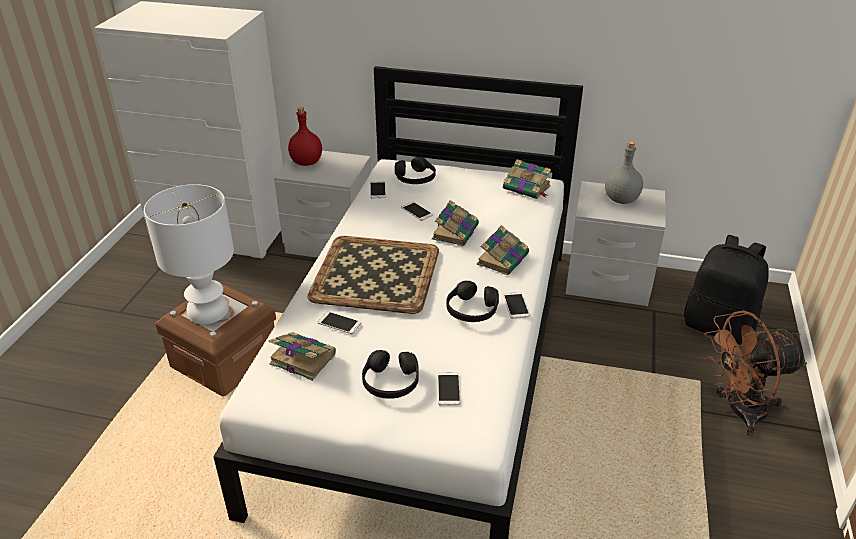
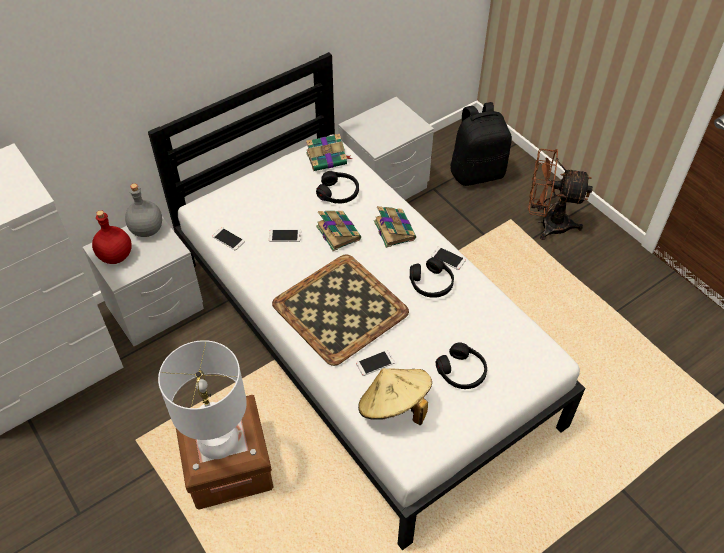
camera: 50 degrees left, 15 degrees up
(301, 358) = (394, 407): book -> beige hat
(415, 178) = (239, 207): black headphones -> black headphones (338, 193)
(448, 389) = (494, 346): phone -> none
(622, 199) = (382, 123): grey bottle -> grey bottle (147, 229)
(737, 411) = (547, 223): brown fan -> brown fan turned 75 degrees clockwise

